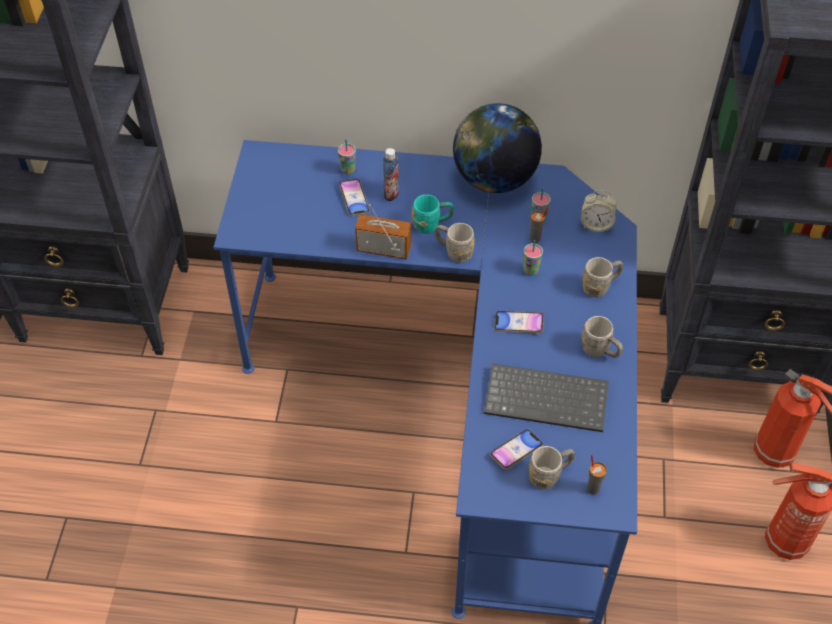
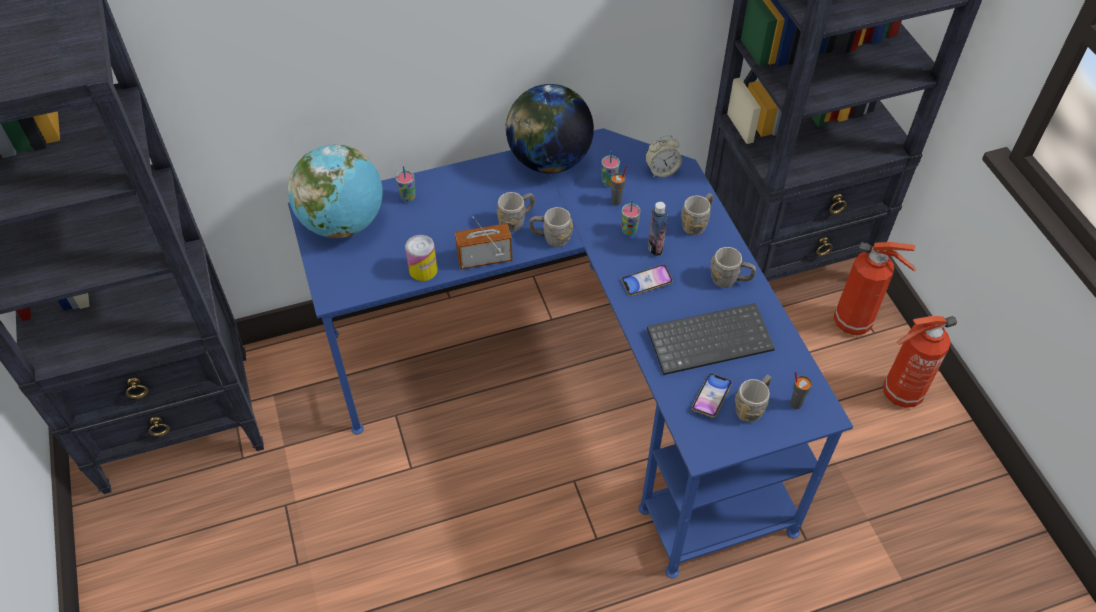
camera: 25 degrees left, 0 degrees up
(280, 174) = (343, 223): none -> globe
(324, 239) = (423, 270): none -> can
(354, 199) = (430, 222): phone -> none
(391, 193) = (461, 205): bottle -> bottle (655, 247)
(432, 225) = (516, 221): turquoise mug -> grey mug

